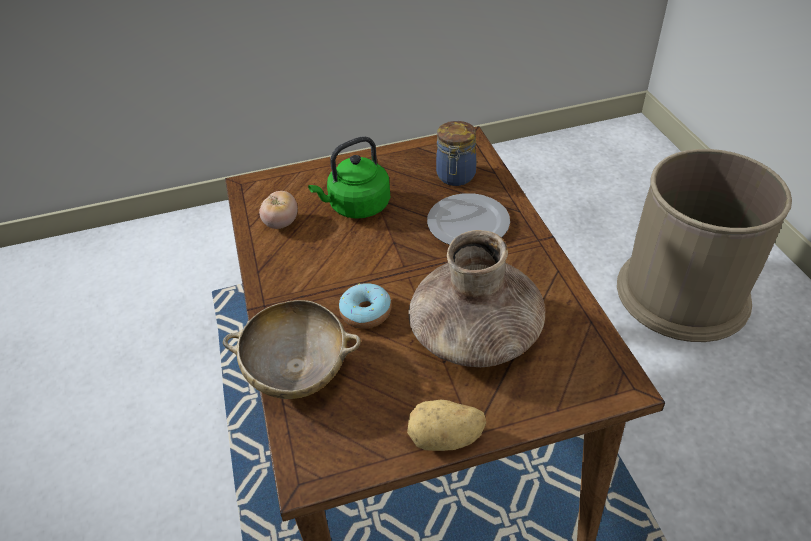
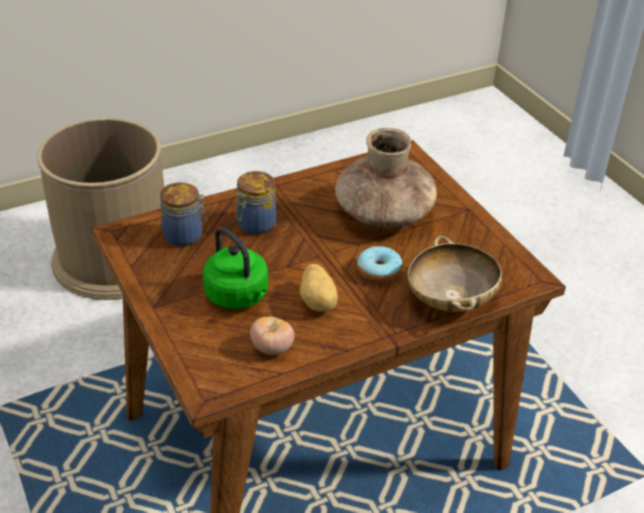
camera: 105 degrees left, 5 degrees down
(445, 439) = (478, 220): potato -> potato (318, 301)
(466, 223) = (255, 225): plate -> jar

